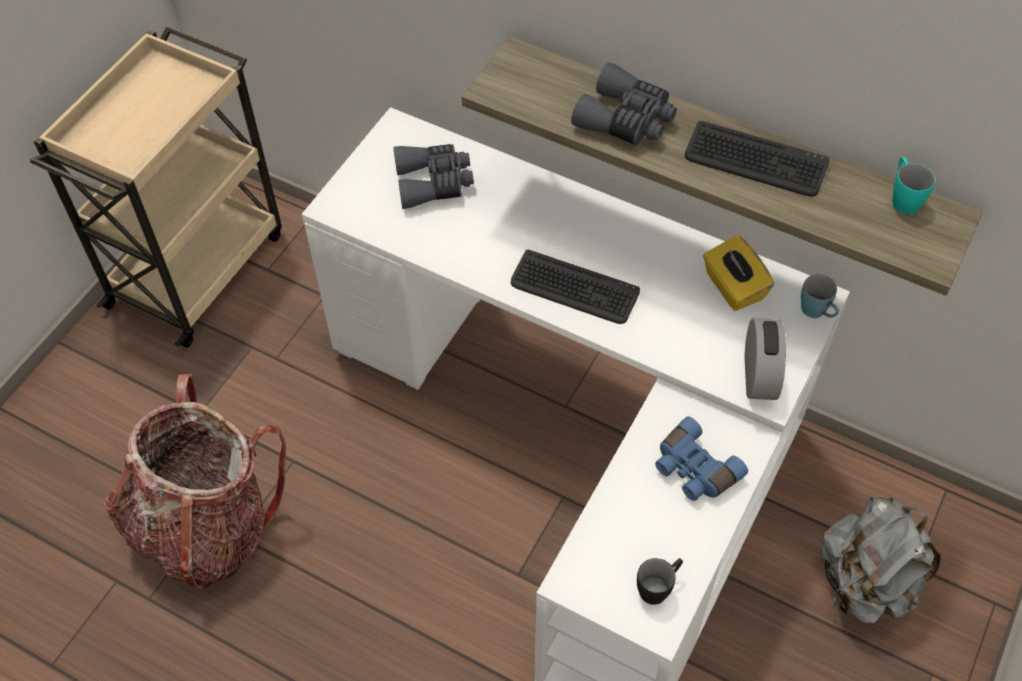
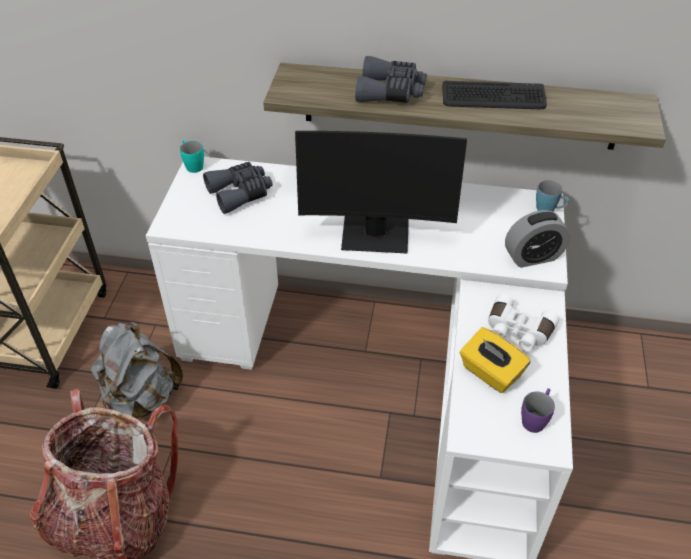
camera: 20 degrees left, 10 degrees down
(574, 288) = (375, 235): keyboard -> monitor
(658, 587) = (535, 418): black mug -> purple mug
(693, 470) = (517, 332): blue binoculars -> white binoculars
(733, 287) = (485, 208): yellow tissue box -> yellow tissue box (490, 373)
(759, 375) = (533, 257): alarm clock -> alarm clock turned 90 degrees clockwise
(865, 582) = (621, 407): grey backpack -> grey backpack (141, 399)
(903, 198) = (602, 97): turquoise mug -> turquoise mug (192, 165)

